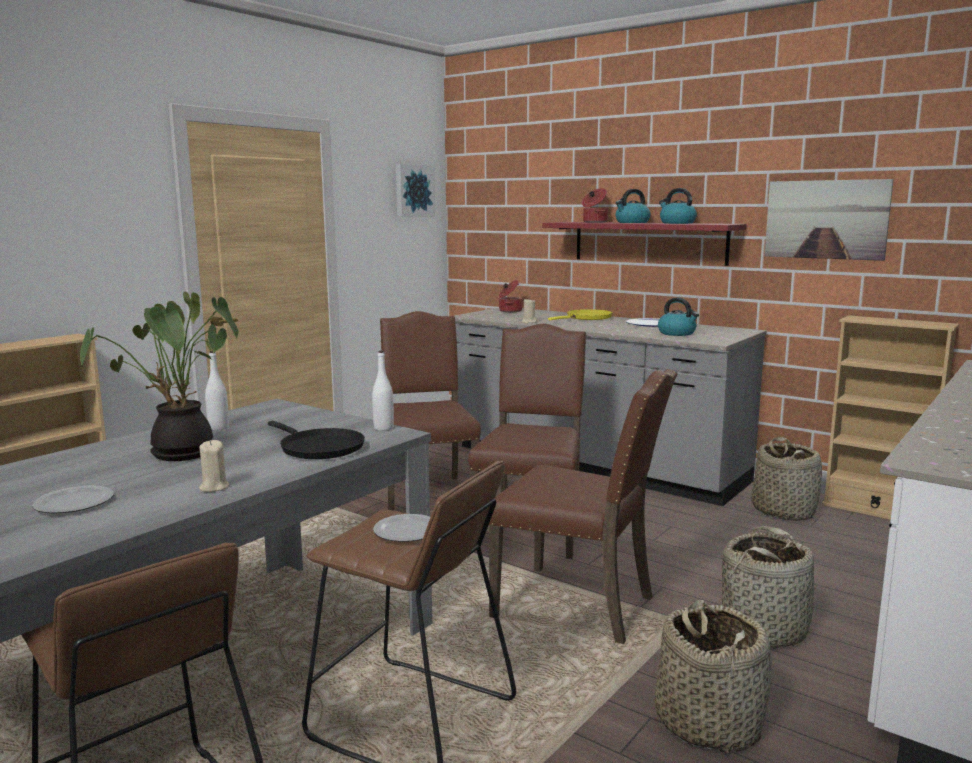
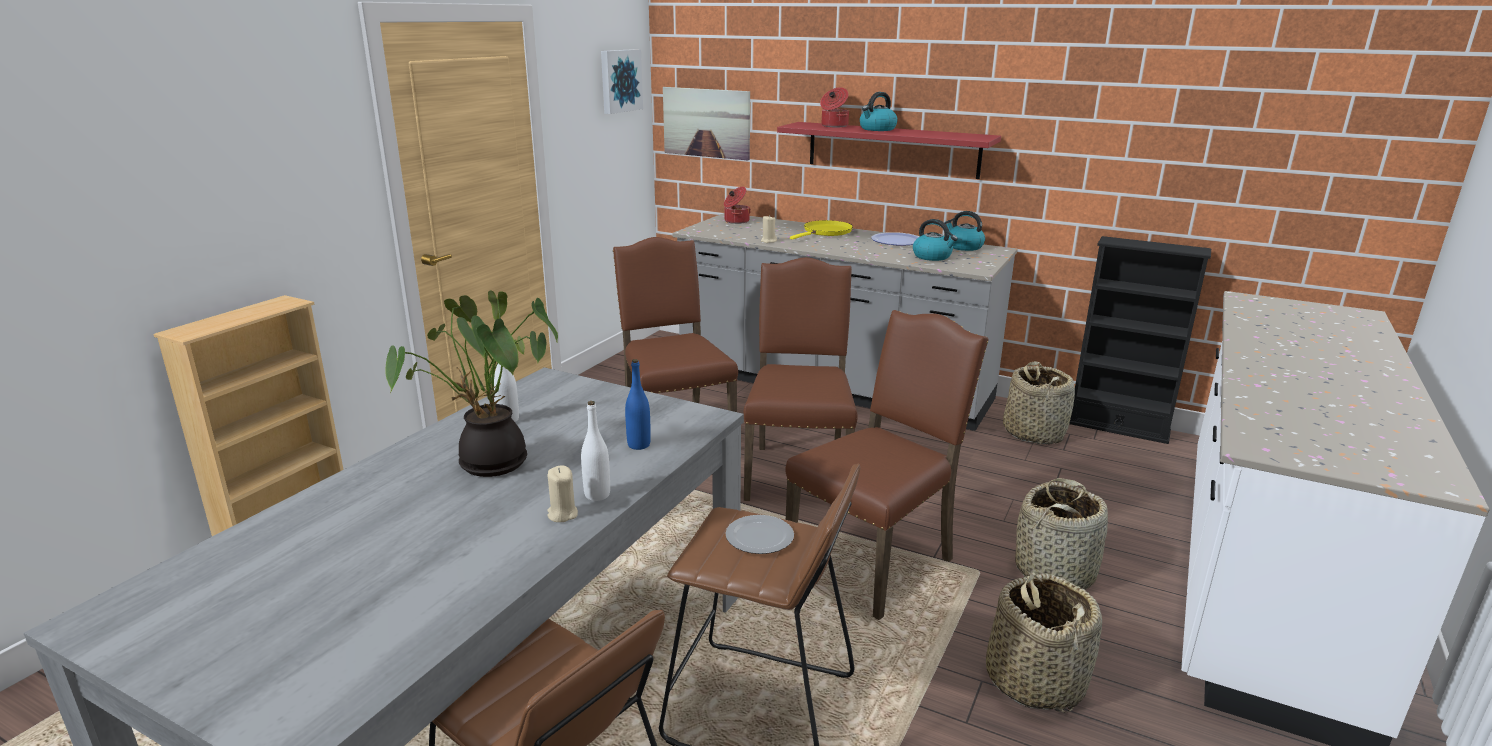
camera: 10 degrees left, 10 degrees up
(72, 503) = (419, 551): plate -> none
(318, 448) = (639, 445): black frying pan -> blue bottle
(383, 428) = (690, 410): white bottle -> white bottle (597, 495)
(578, 606) = (875, 562): brown chair -> brown chair turned 60 degrees counterclockwise
(676, 223) = (928, 133): kettle -> kettle (963, 247)
(826, 219) = (1086, 135): picture -> picture (706, 123)
(876, 511) = (1118, 427): beige bookcase -> black bookcase

